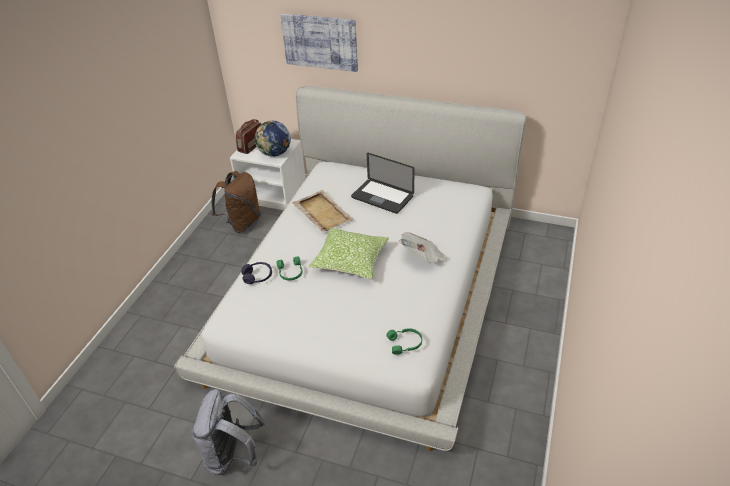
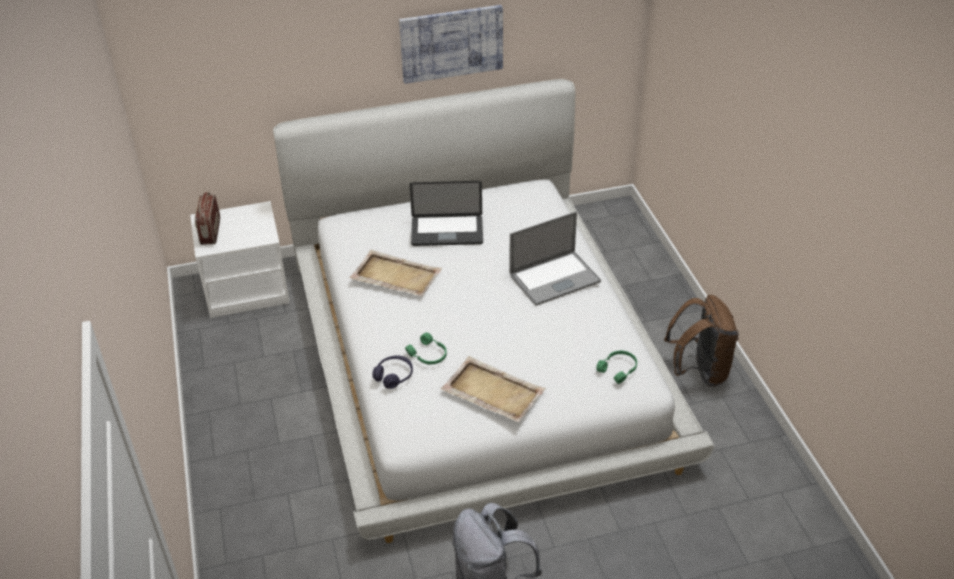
camera: 35 degrees left, 0 degrees up
(242, 223) = (241, 342): brown backpack -> brown backpack (699, 371)
(275, 153) = (254, 230): globe -> none
(305, 316) = (492, 391): none -> beige tray
(320, 42) = (291, 60): picture -> picture (451, 43)
(350, 260) = (482, 314): pillow -> none
(423, 257) = (554, 278): newspaper -> laptop

